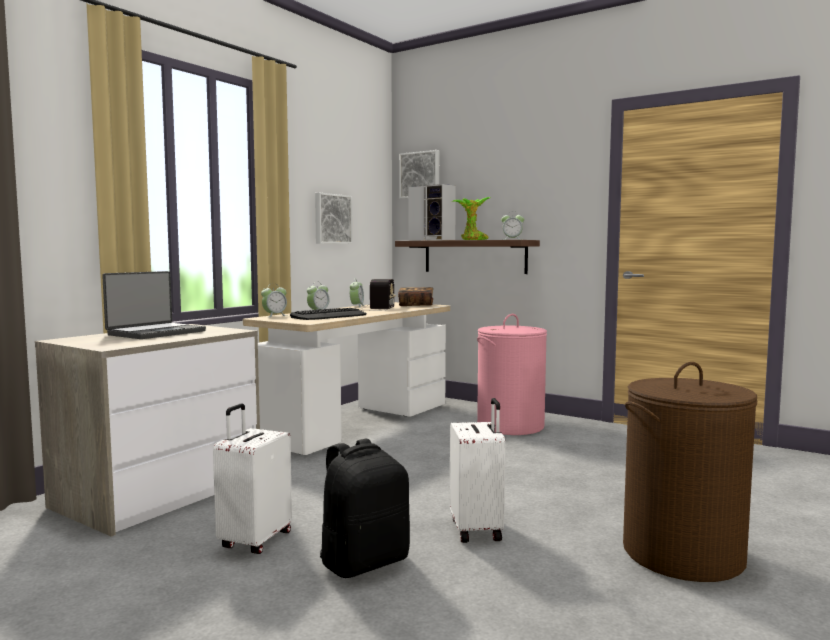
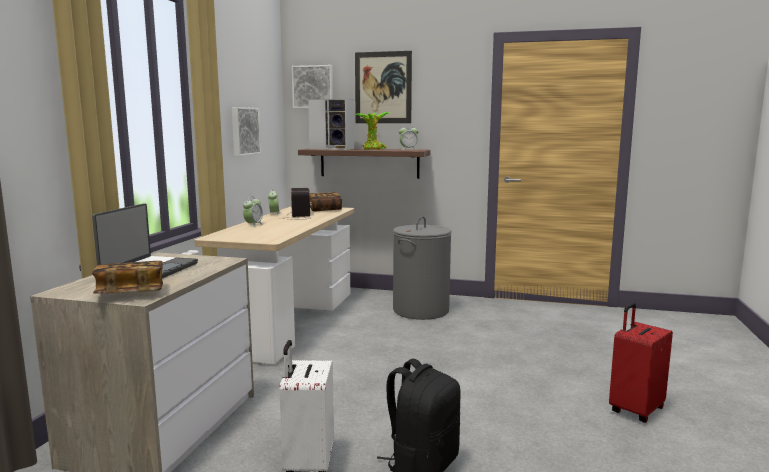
camera: 20 degrees left, 5 degrees up
(109, 344) = (131, 293): none -> book
(274, 316) = (220, 233): alarm clock -> none
(329, 316) = (274, 230): keyboard -> none
(477, 529) = (481, 415): white suitcase -> none
(490, 171) = (383, 87): none -> picture
(510, 426) = (420, 310): pink laundry basket -> grey laundry basket
(682, 554) = (635, 410): brown laundry basket -> red suitcase

